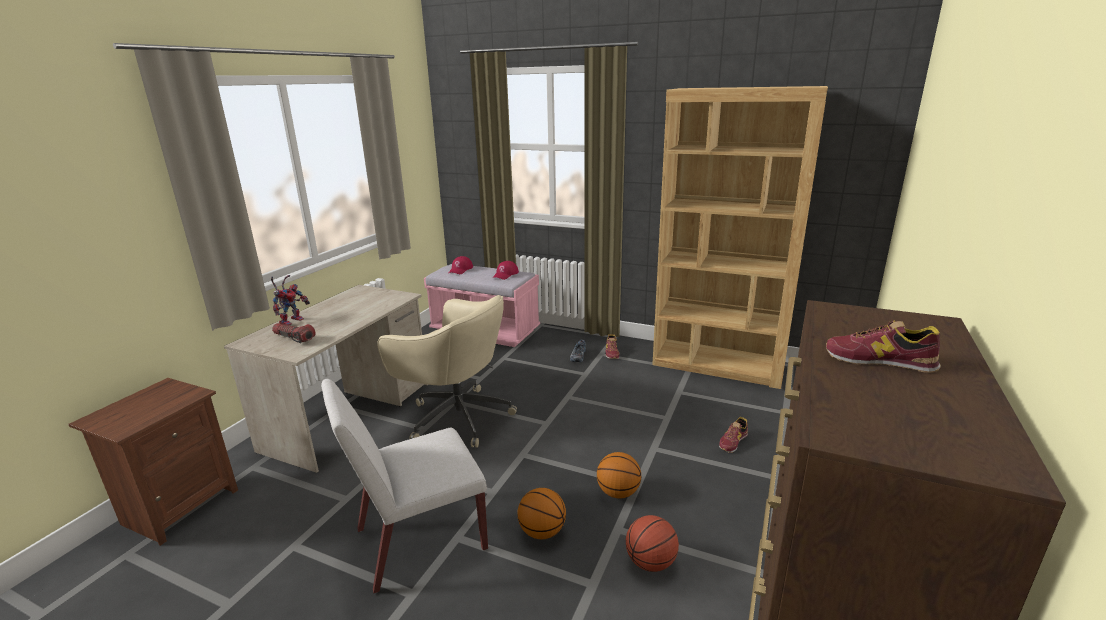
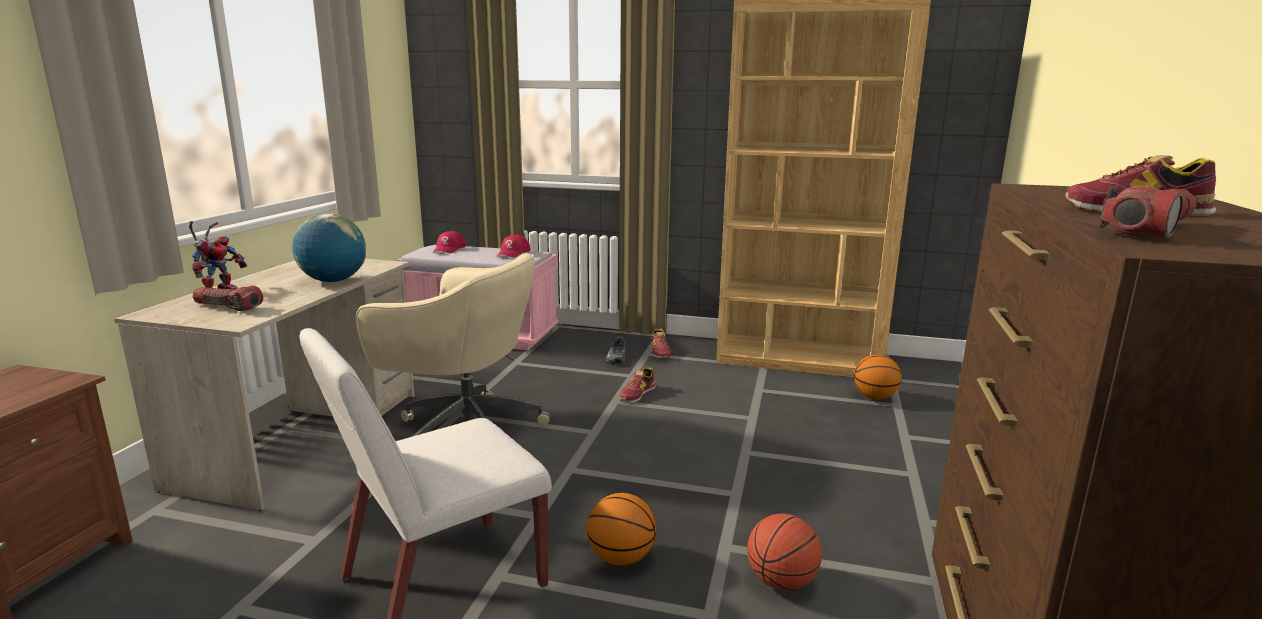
camera: 10 degrees left, 5 degrees down
(366, 313) = (333, 281): none -> globe
(618, 492) = (714, 504): basketball -> basketball (875, 397)
(733, 441) = (844, 438): shoe -> shoe (637, 394)
(858, 399) = (1150, 230): none -> flashlight

